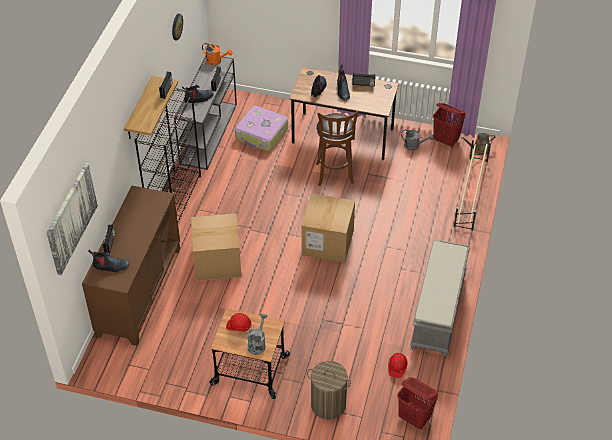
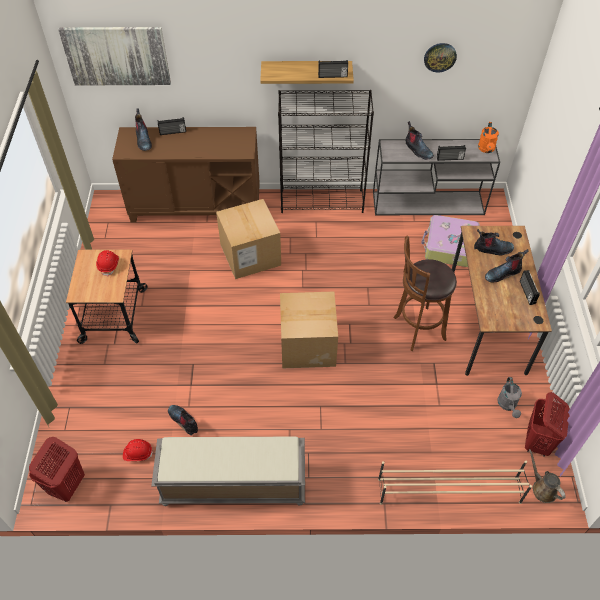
camera: 75 degrees right, 5 degrees up
(257, 343) = (88, 286): grey watering can -> none
(328, 404) = (78, 394): laundry basket -> none
(376, 333) = (184, 421): none -> boot

